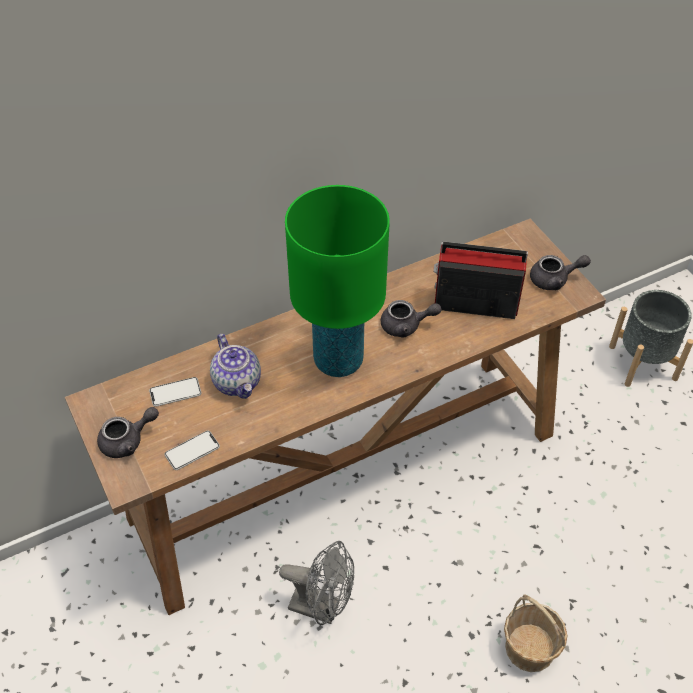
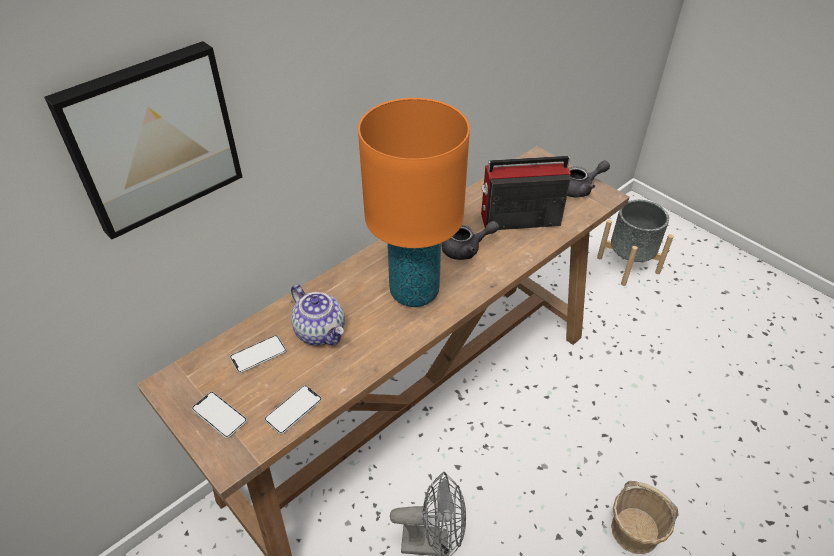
camera: 15 degrees left, 5 degrees down
(103, 198) = (151, 138): none -> picture
(128, 441) = (219, 415): grey teapot -> phone
(338, 361) = (414, 292): green table lamp -> orange table lamp

